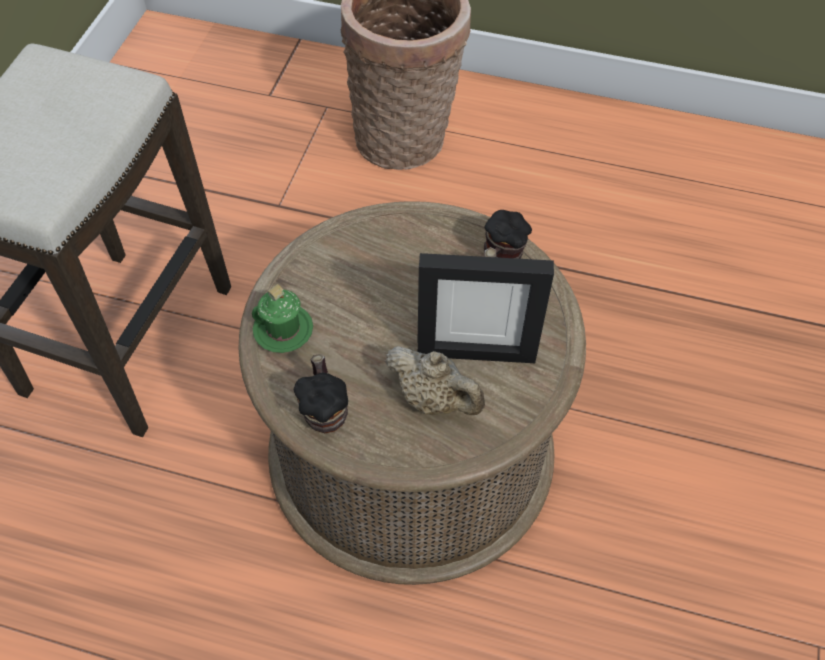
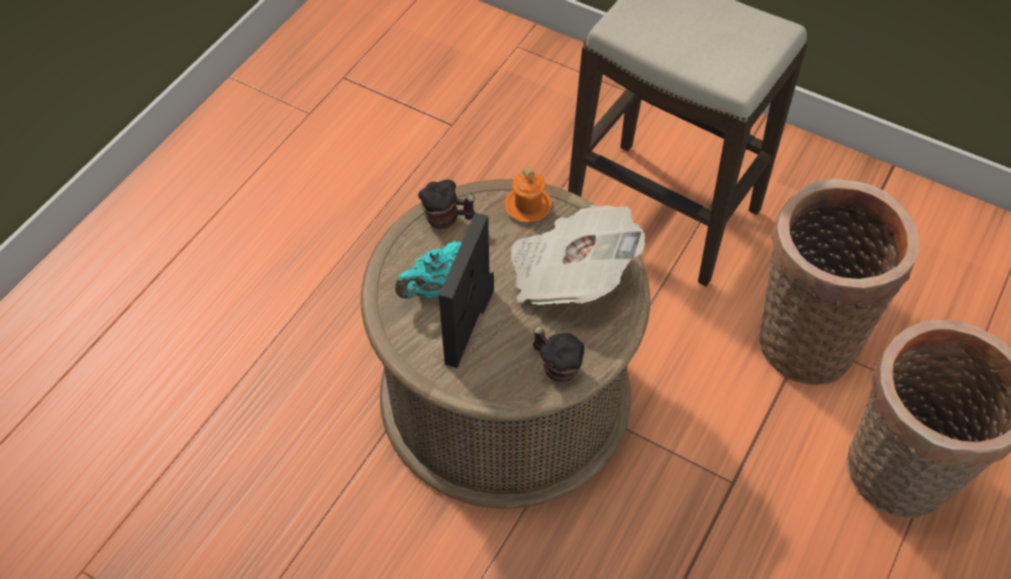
camera: 105 degrees right, 0 degrees up
(276, 207) = (804, 336): none -> basket
(283, 330) = (528, 205): green mug -> orange mug
(375, 273) = (570, 275): none -> newspaper
(434, 399) = (435, 288): beige teapot -> turquoise teapot

